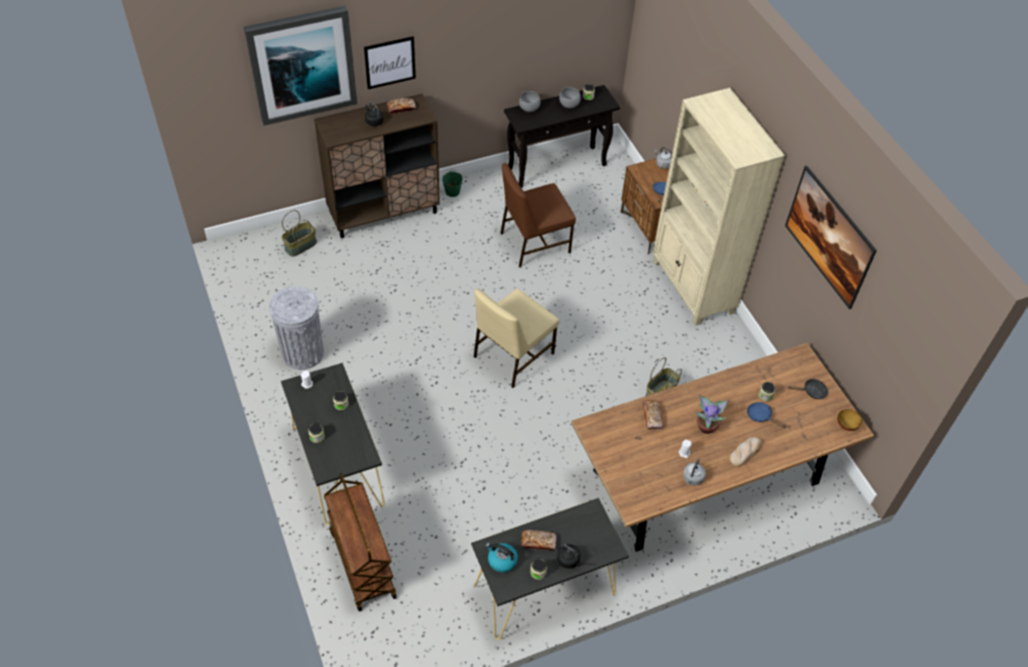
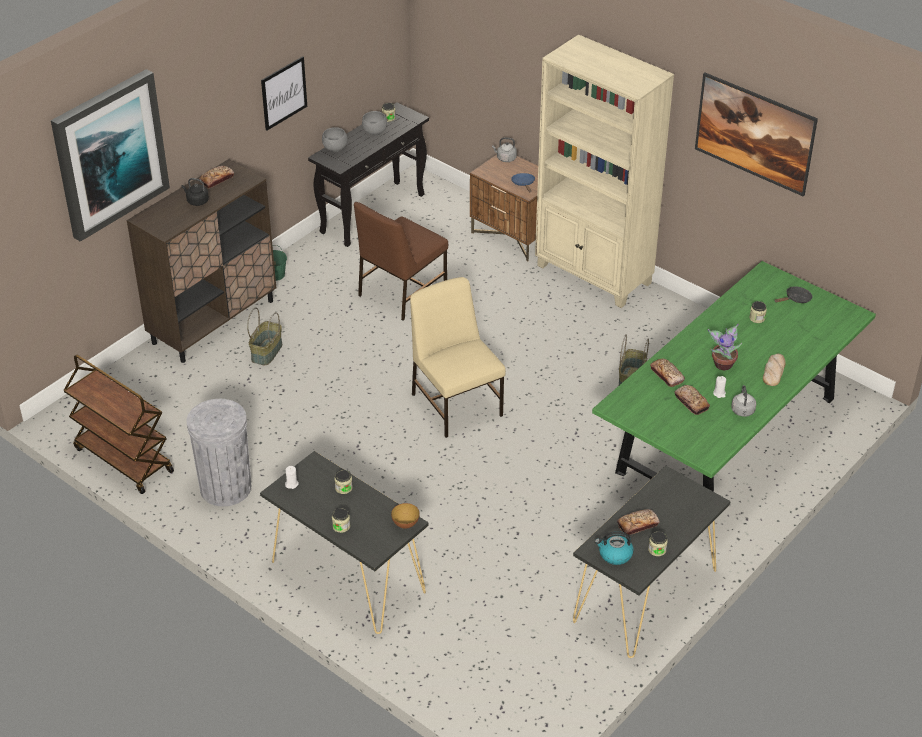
camera: 25 degrees left, 10 degrees down
(300, 245) = (141, 386): basket -> basket (266, 352)
(362, 563) = (442, 652): brown cart -> brown cart (123, 460)
(390, 62) = (193, 128): picture -> picture (284, 93)
(512, 355) = (456, 403): beige chair -> beige chair turned 135 degrees clockwise
(569, 560) = (679, 528): black kettle -> none
(655, 451) = (691, 402): none -> bread
(706, 477) = (727, 435): brown dining table -> green dining table
(761, 416) = (766, 336): blue frying pan -> none
(846, 426) = (846, 315): bowl -> bowl (405, 524)

